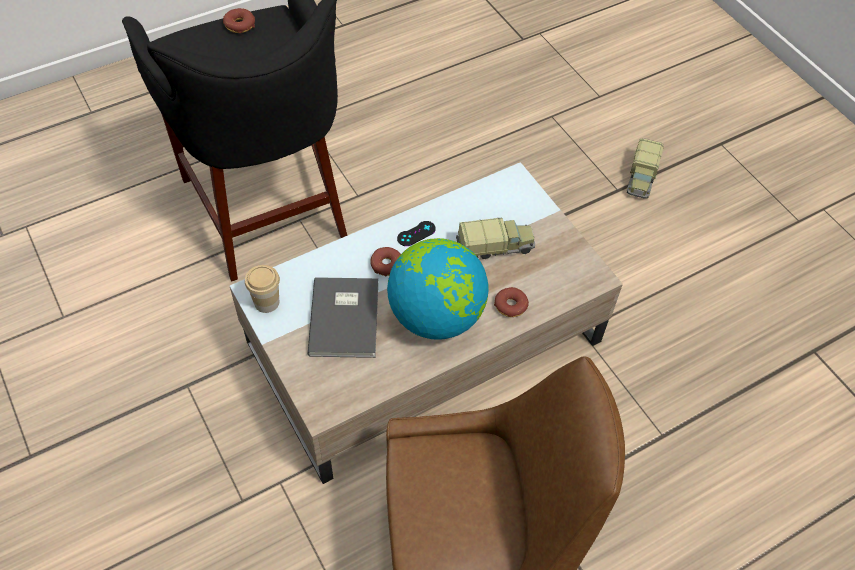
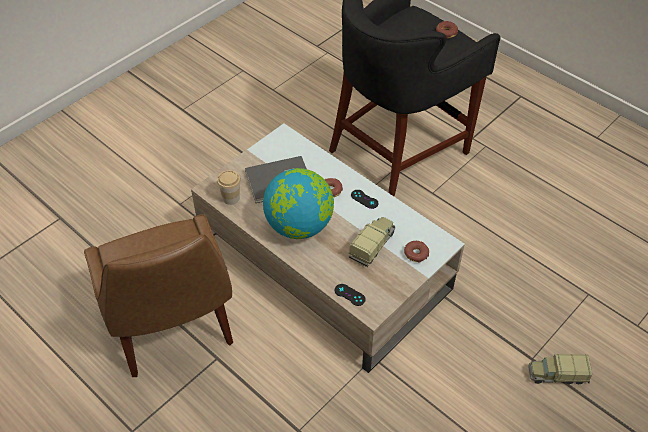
camera: 75 degrees right, 5 degrees down
(266, 302) = (277, 142): cup -> cup (231, 198)
(495, 247) = (373, 245): toy truck -> toy truck turned 120 degrees counterclockwise
(510, 305) = (324, 265): donut -> donut (416, 254)
(565, 292) = (349, 295): none -> black game controller

